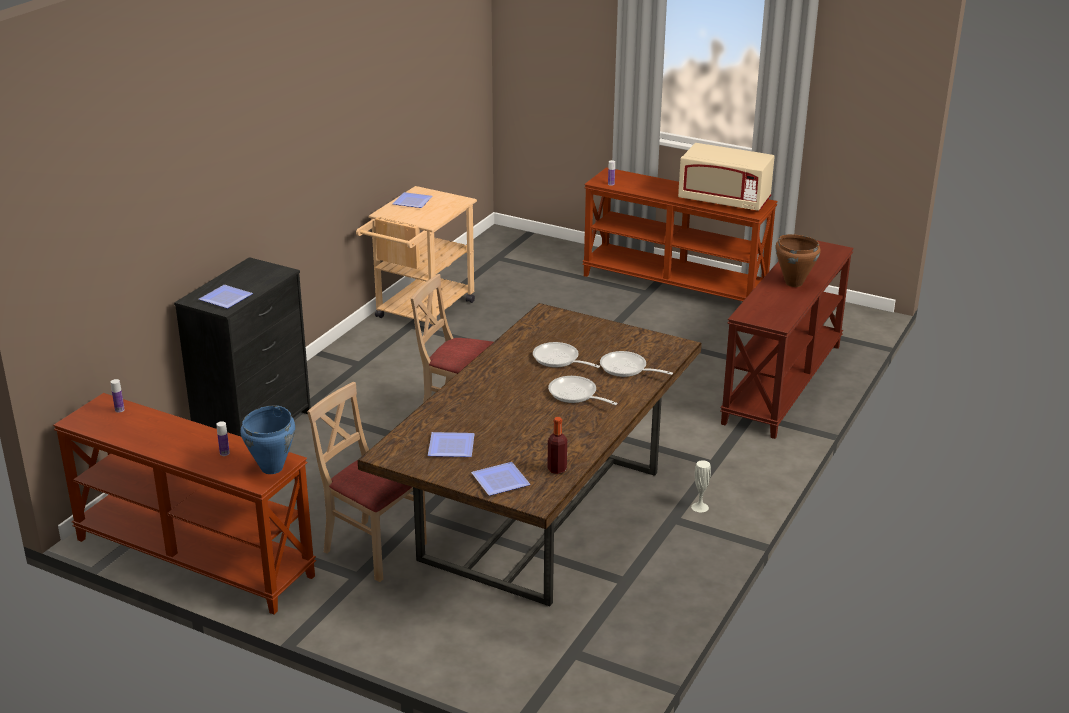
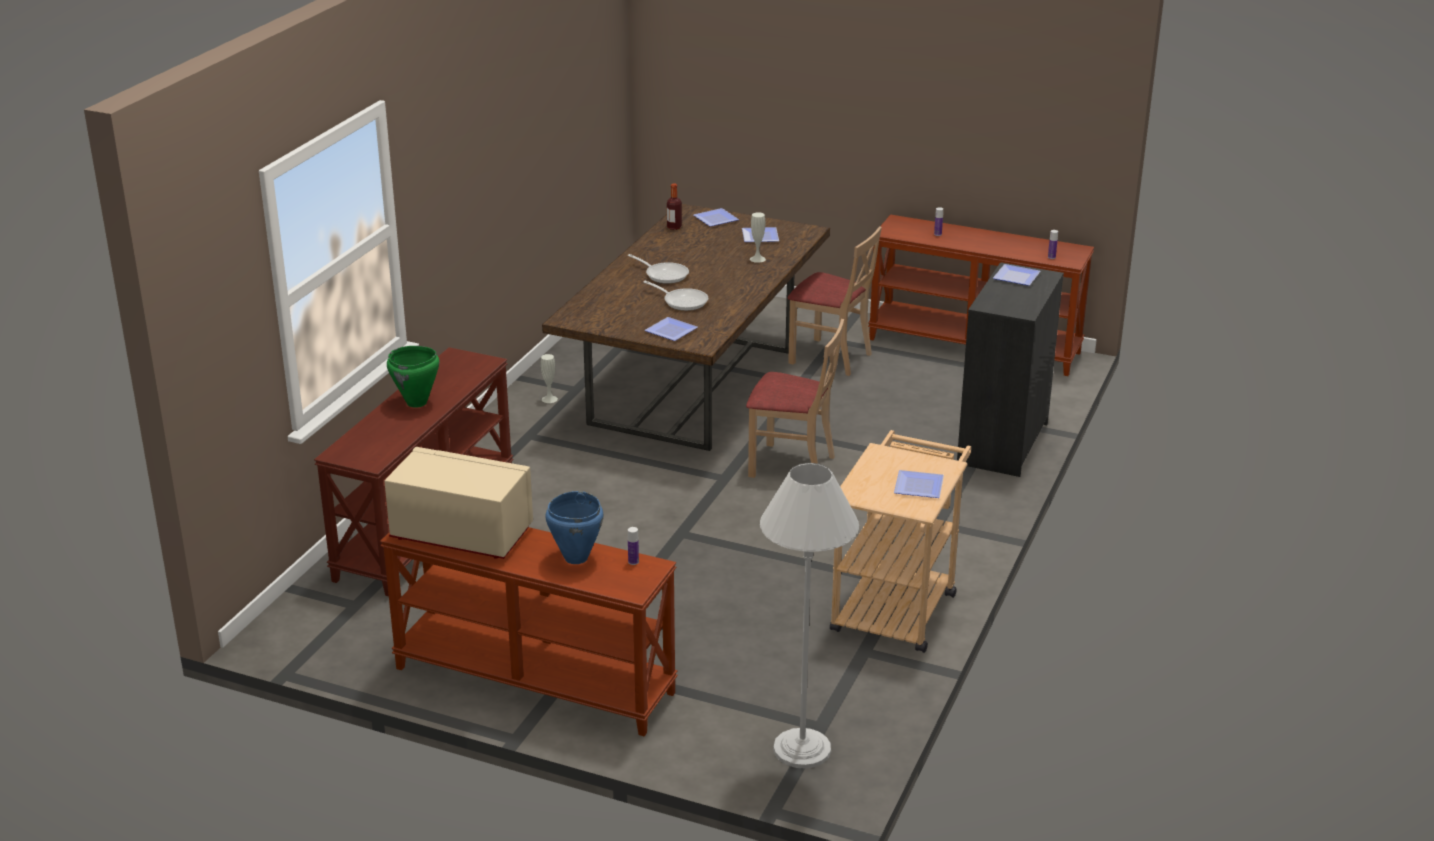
camera: 175 degrees right, 0 degrees up
(272, 468) = (893, 227): blue cooking pot -> blue cooking pot (575, 558)
(465, 412) = (757, 259): none -> white vase
(511, 249) = (802, 749): none -> white floor lamp
(574, 328) = (671, 330): none -> plate
(627, 369) = (617, 296): frying pan -> none
(793, 283) = (417, 403): brown cooking pot -> green cooking pot

